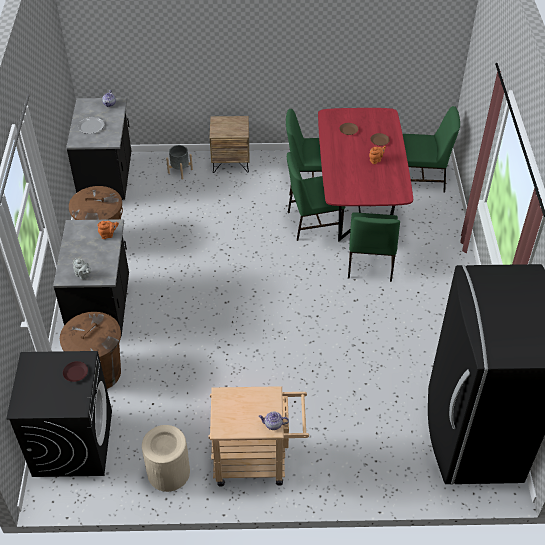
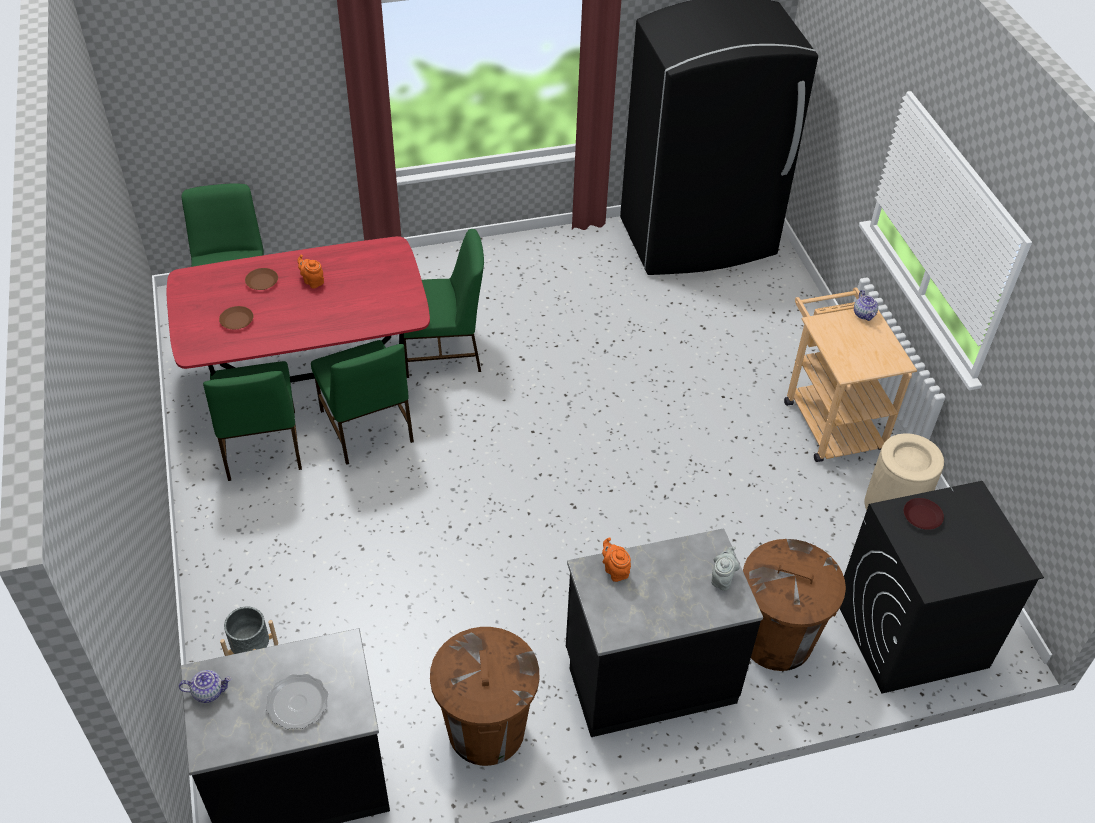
camera: 105 degrees left, 0 degrees up
(231, 162) = (217, 573): brown nightstand -> none

